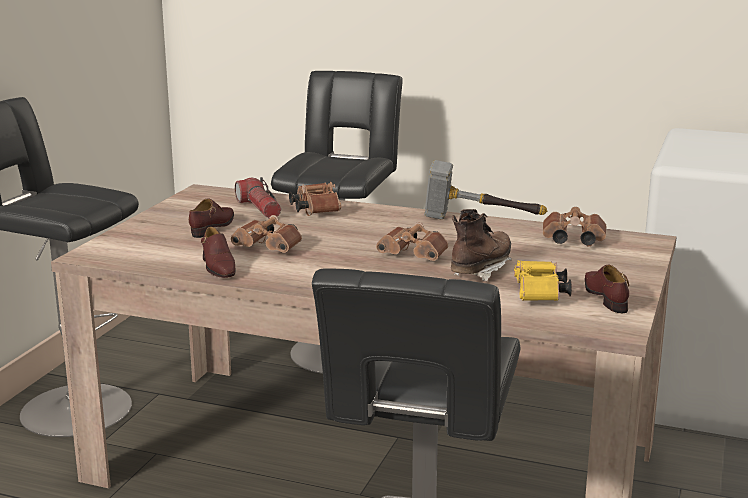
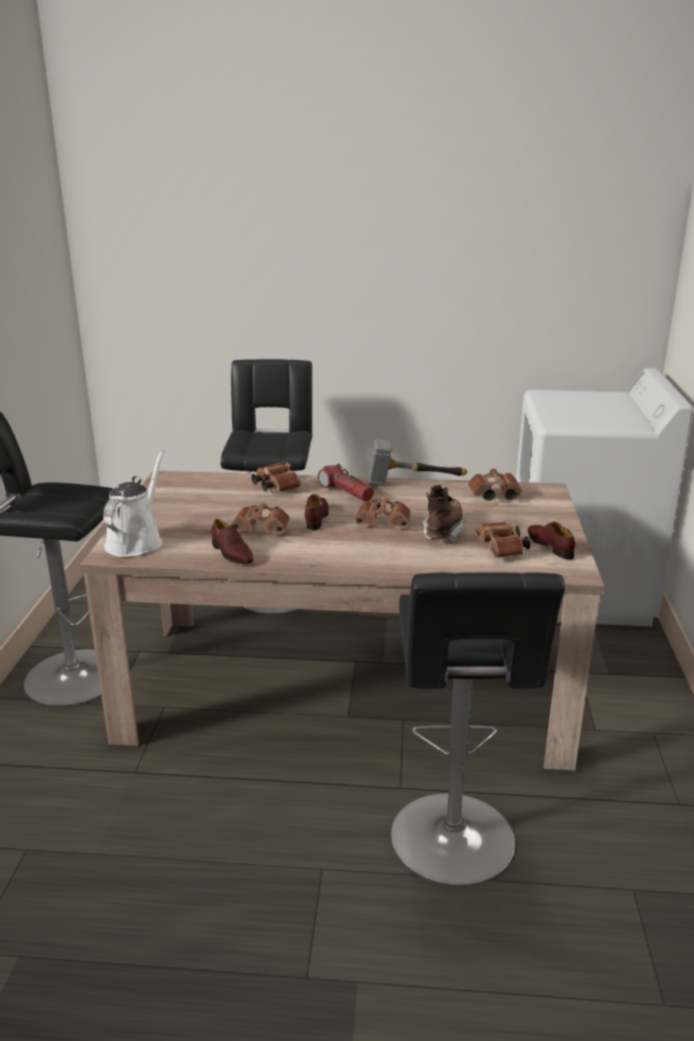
camera: 15 degrees left, 5 degrees up
(125, 246) = (136, 541): none -> white watering can
(213, 227) = (201, 513): brown shoe -> brown shoe (317, 517)
(259, 209) = (228, 490): flashlight -> flashlight (346, 492)
(539, 295) = (502, 550): yellow binoculars -> brown binoculars

